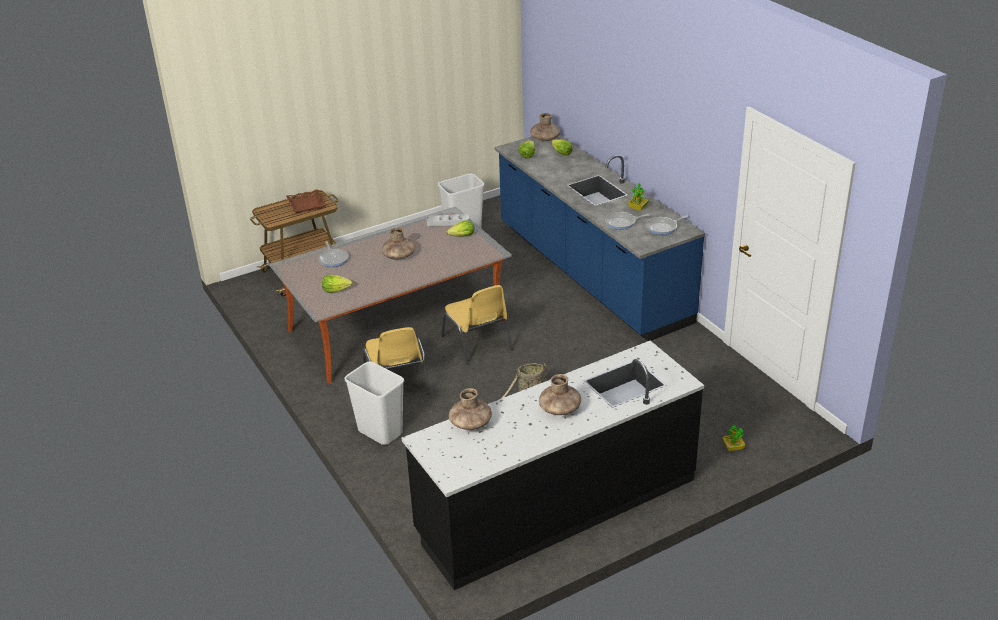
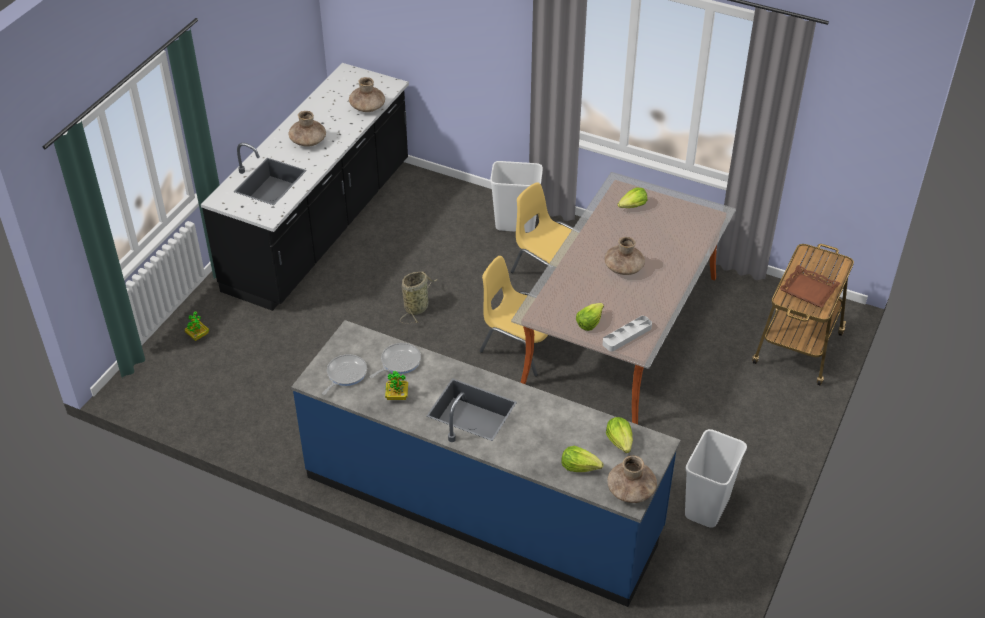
camera: 145 degrees right, 10 degrees up
(333, 259) = (682, 238): frying pan -> none

